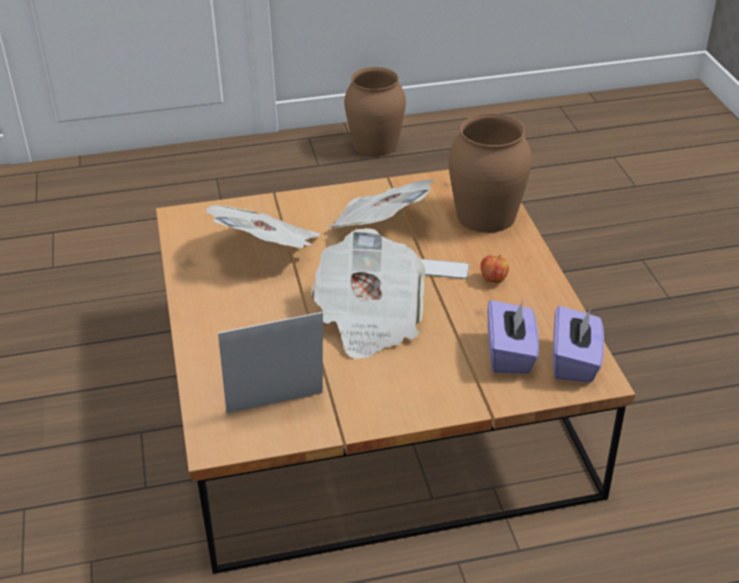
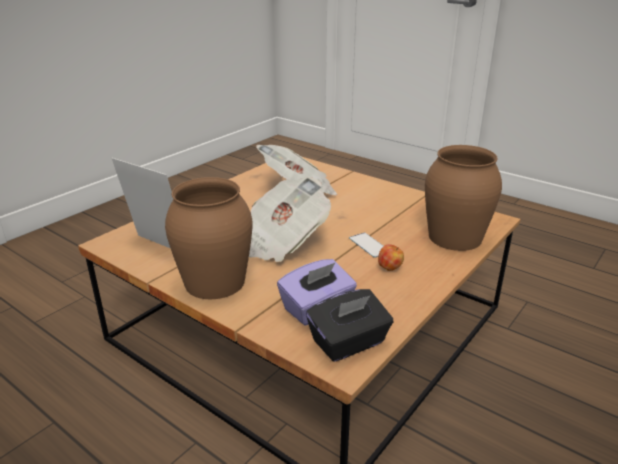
camera: 50 degrees right, 10 degrees down
(374, 144) = (521, 215): brown vase -> brown vase (215, 281)
(380, 227) = (376, 209): newspaper -> none
(574, 361) = (349, 343): purple tissue box -> black tissue box

